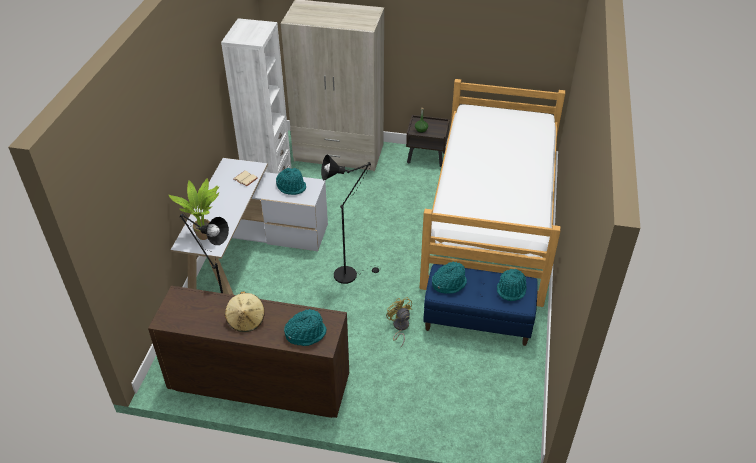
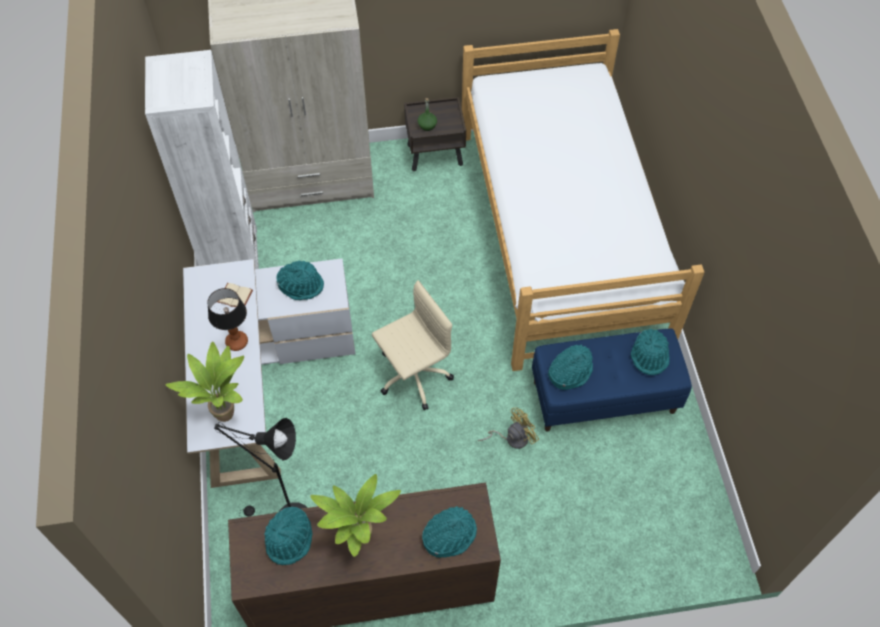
camera: 20 degrees left, 15 degrees up
(202, 306) = (290, 539): none -> turquoise hat
(233, 201) = (236, 341): none -> table lamp
(246, 320) = (360, 541): beige hat -> potted plant
(349, 273) = (412, 376): black floor lamp -> beige office chair
(399, 327) = (512, 438): yellow fan -> yellow fan turned 105 degrees clockwise

